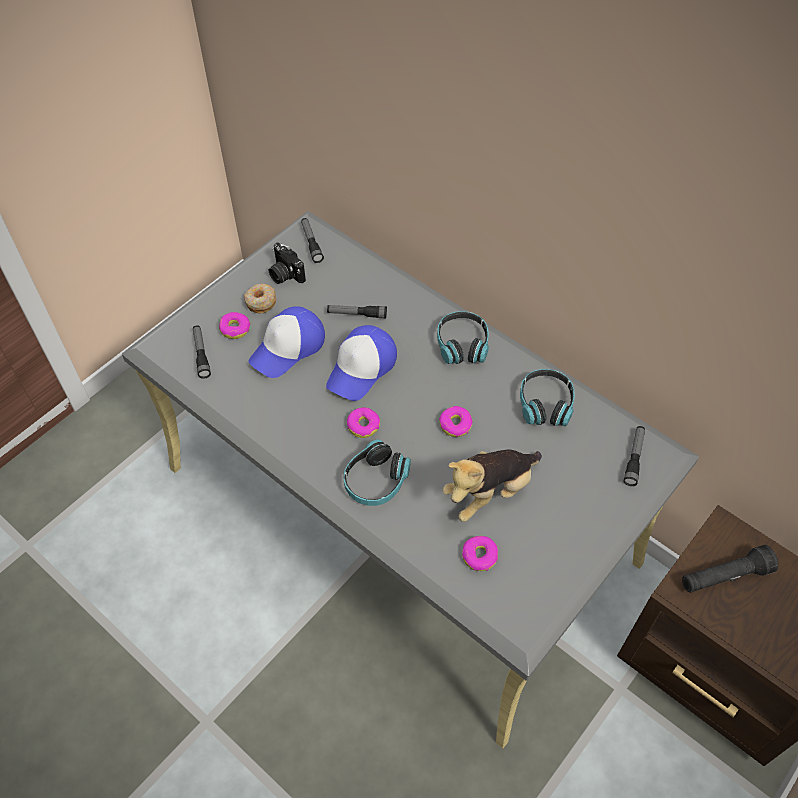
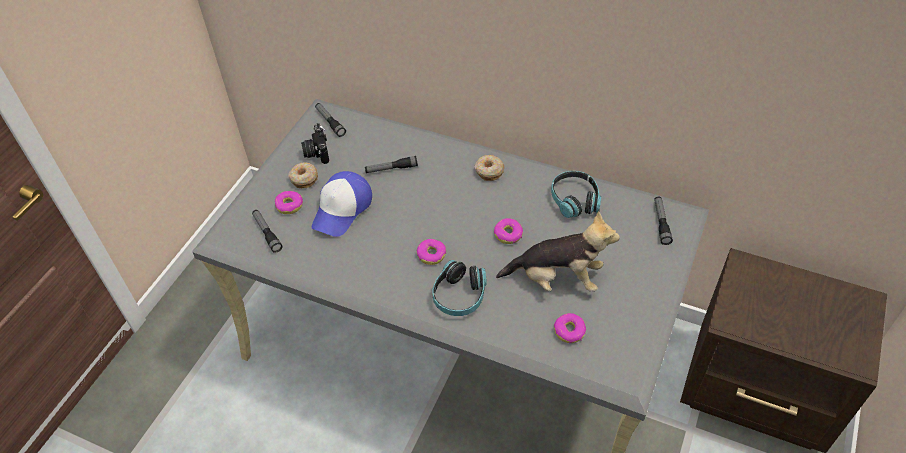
camera: 15 degrees left, 5 degrees down
(285, 274) = (316, 152): camera -> camera turned 45 degrees clockwise
(362, 368) = (412, 210): cap -> none
(462, 344) = (489, 171): headphones -> donut
(489, 492) = (557, 279): plush toy -> plush toy turned 120 degrees counterclockwise
(724, 577) = (757, 300): black flashlight -> none

